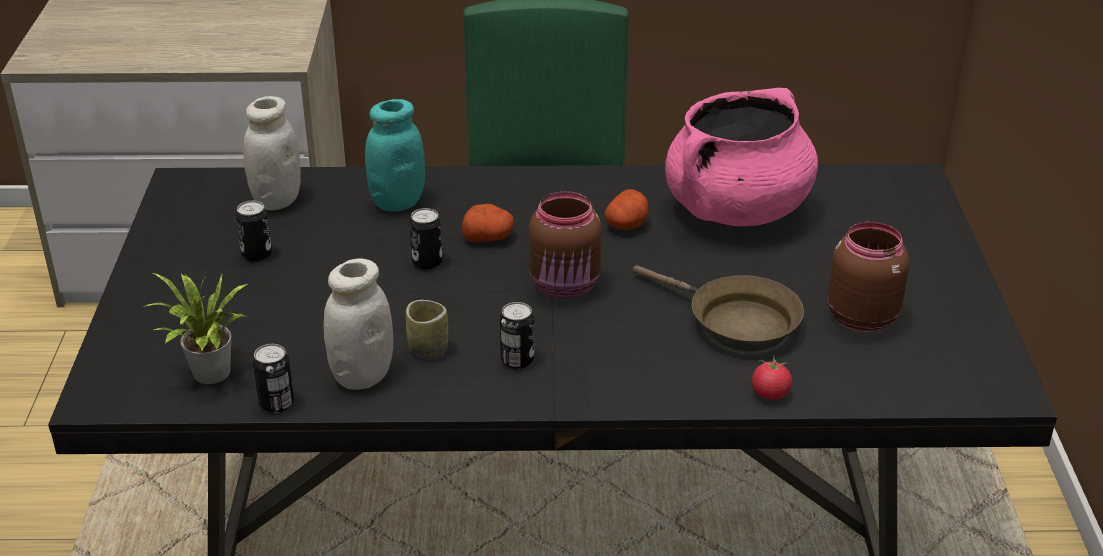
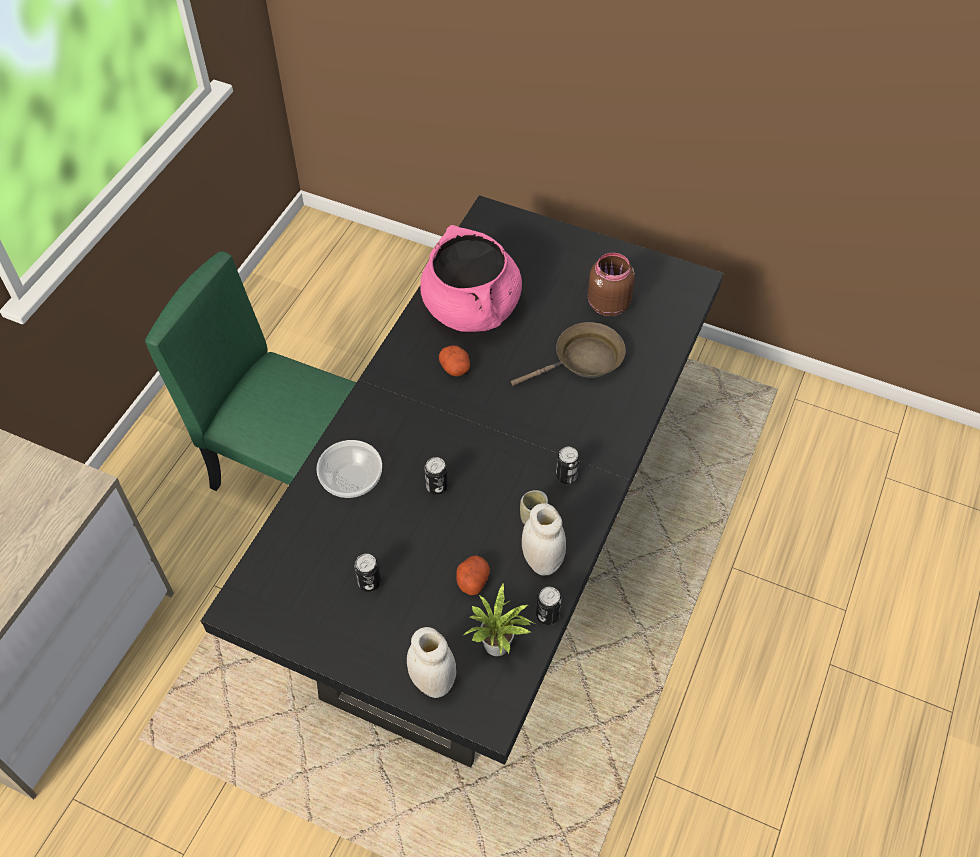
camera: 65 degrees left, 20 degrees up
(276, 200) = (303, 551): white jar -> white jar (433, 681)
(397, 202) = (352, 479): turquoise jar -> bowl
(488, 237) = (426, 443): potato -> potato (472, 579)
(566, 286) = (505, 424): brown jar -> none
(770, 394) = (653, 374): tomato -> none

